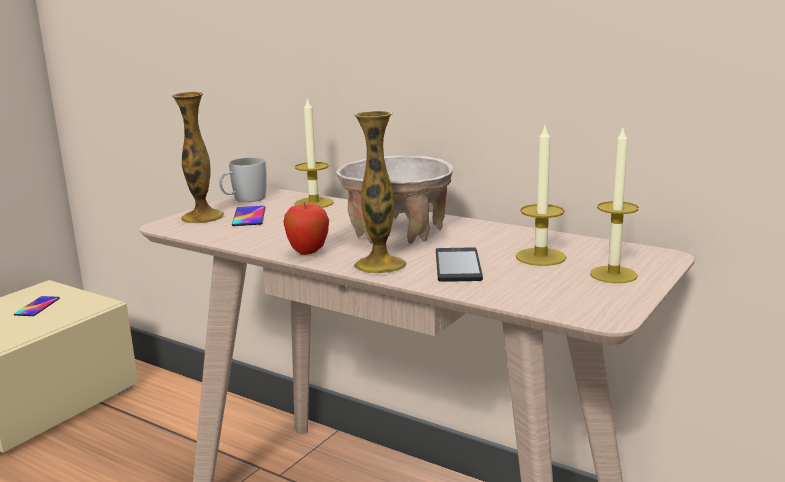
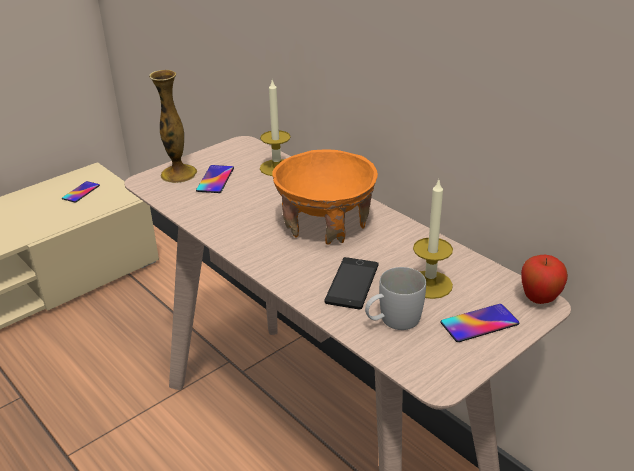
camera: 15 degrees right, 15 degrees up
(244, 200) = (222, 153): white mug -> white mug (393, 321)
(308, 252) = (239, 241): apple -> apple (539, 299)
(380, 265) = (288, 271): vase -> none
(397, 232) = (326, 224): beige bowl -> orange bowl
(613, 274) = (479, 323): candle -> phone

